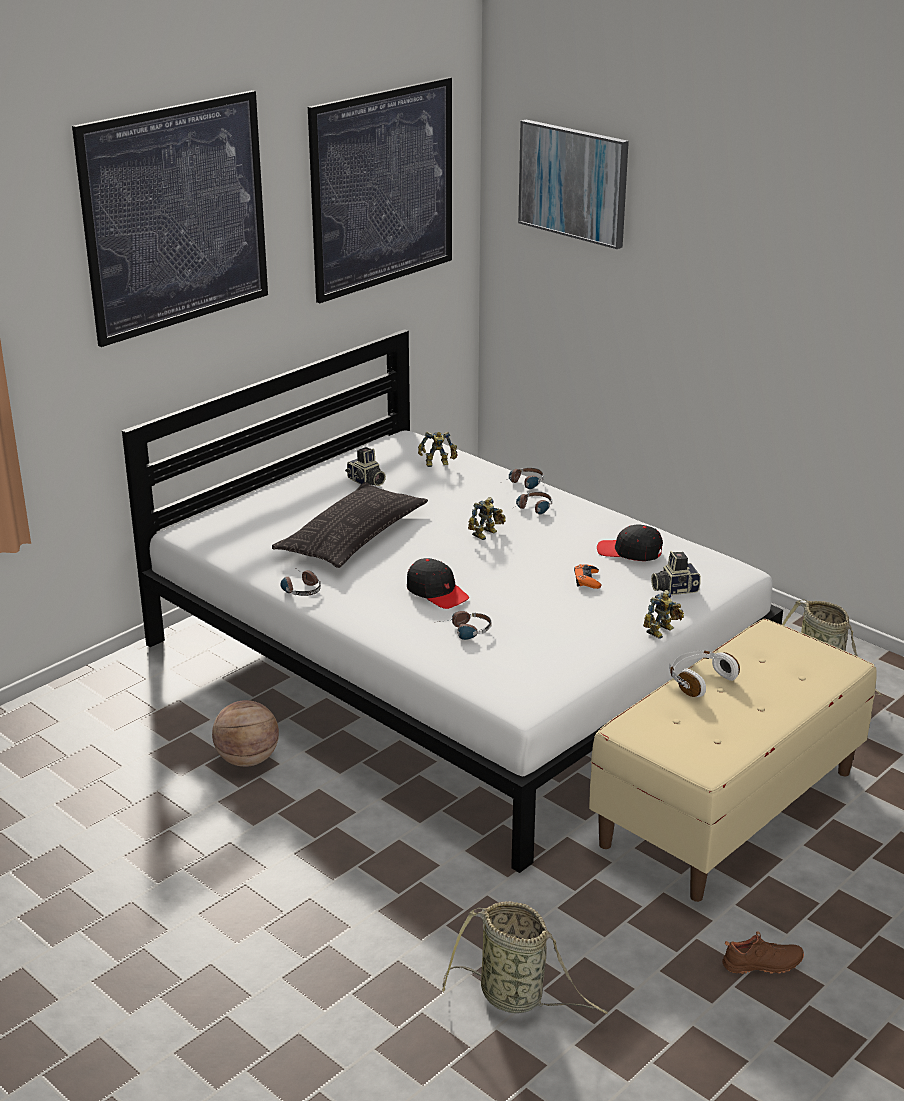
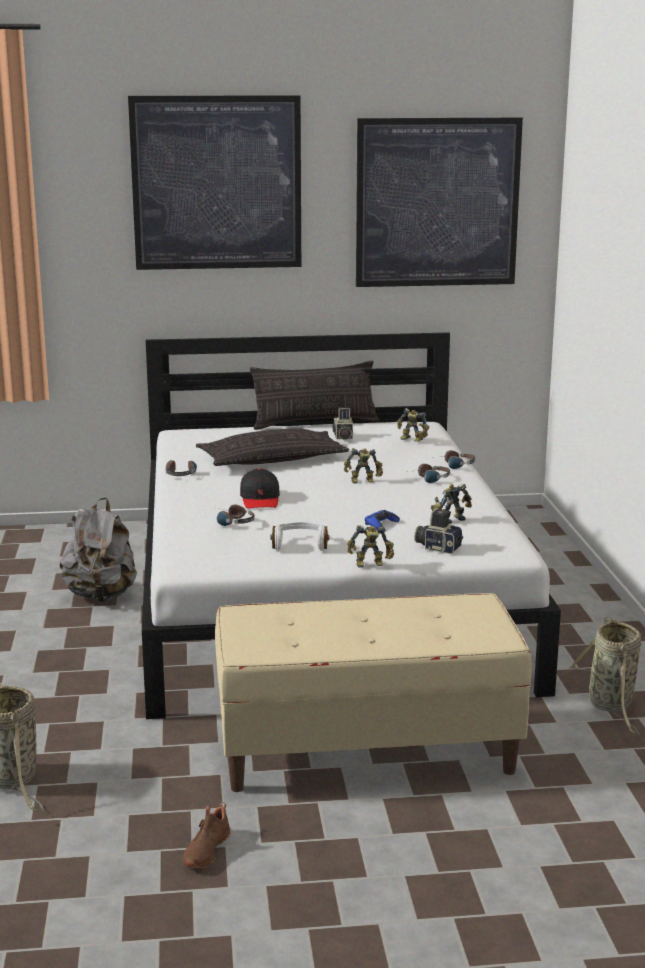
camera: 40 degrees right, 10 degrees down
(247, 760) = (101, 596): basketball -> grey backpack
(303, 471) = (315, 423): none -> pillow
(573, 182) = (593, 212): picture -> none
(587, 580) = (381, 524): orange game controller -> blue game controller
(630, 552) = (450, 519): black cap -> toy robot
(699, 680) = (355, 607): white headphones -> white headphones (300, 545)
(762, 965) = (205, 850): brown shoe -> brown shoe turned 75 degrees clockwise

